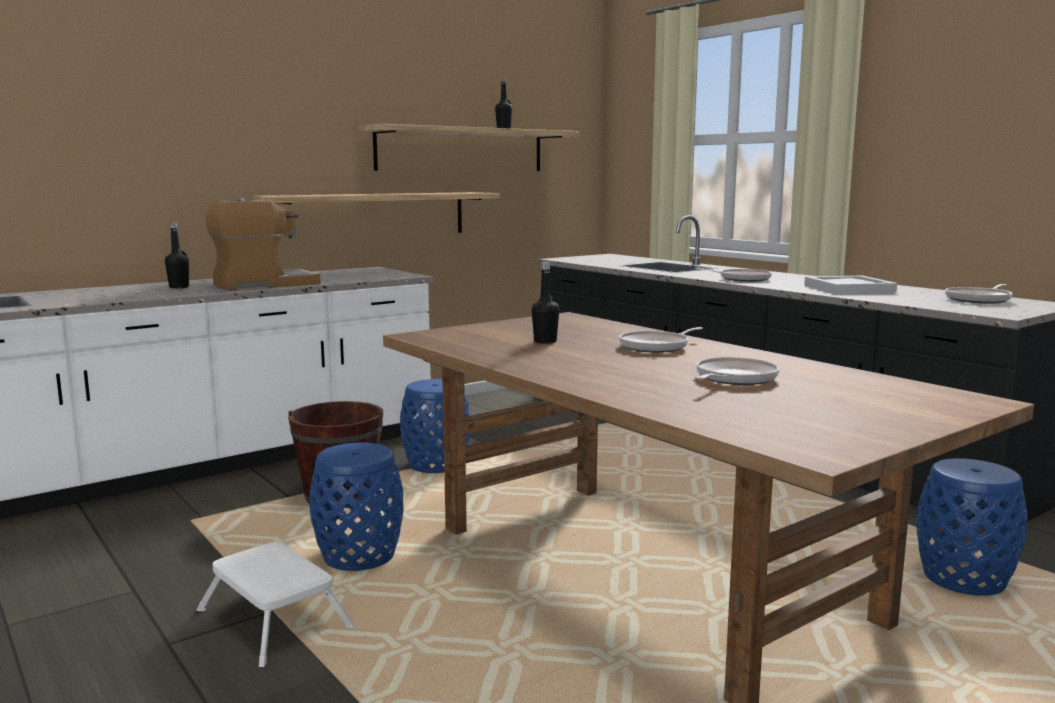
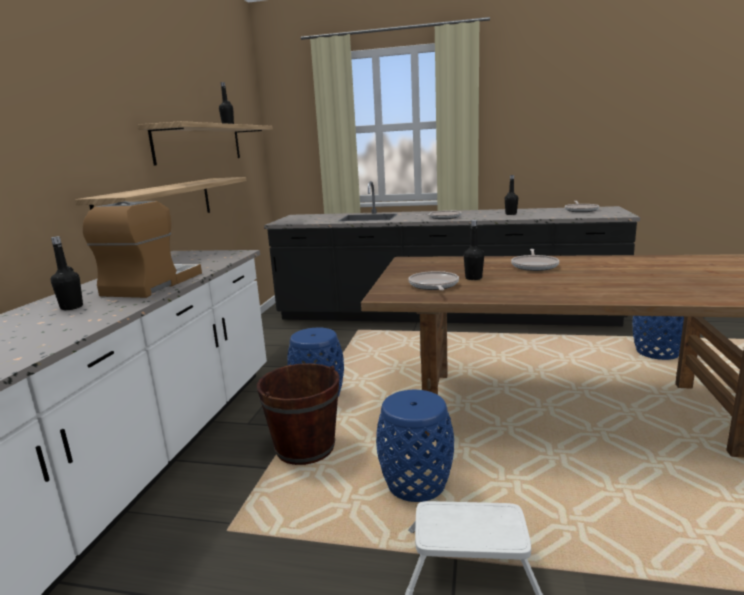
camera: 40 degrees left, 5 degrees up
(733, 379) = (640, 273): frying pan -> frying pan (433, 286)
(847, 288) = (511, 214): white tray -> black bottle

